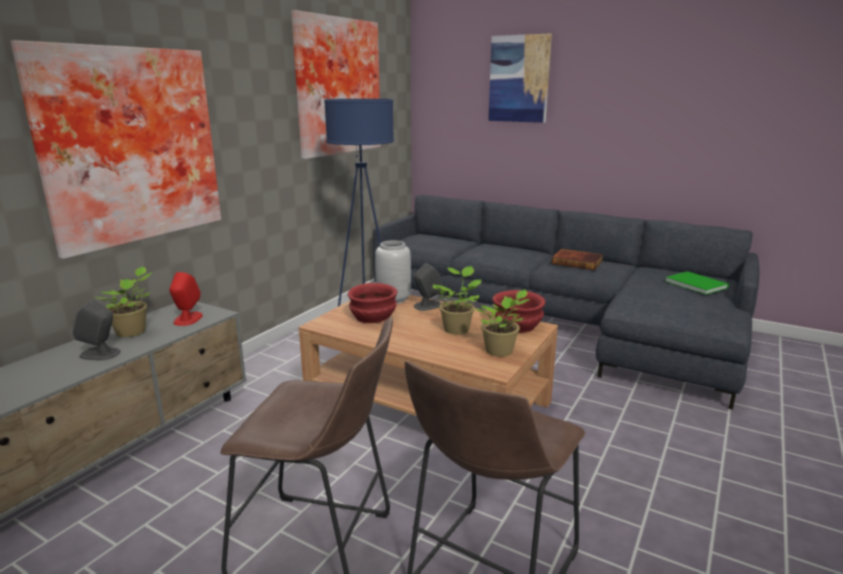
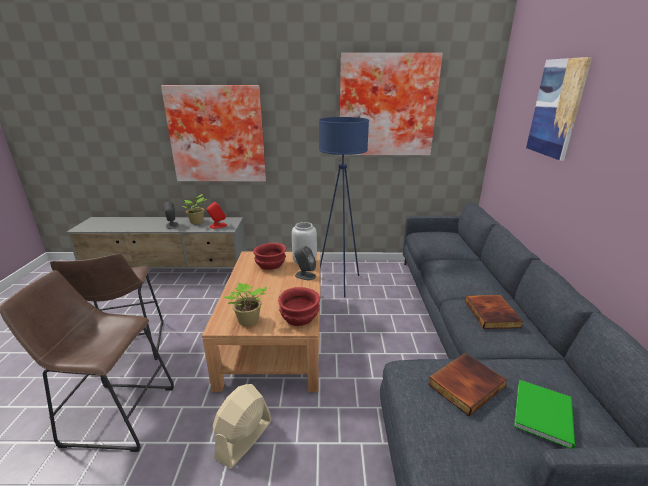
camera: 60 degrees right, 5 degrees up
(457, 329) = (274, 296): potted plant -> none
(594, 462) = (244, 439): none -> beige fan
(658, 294) = (465, 384): none -> book

